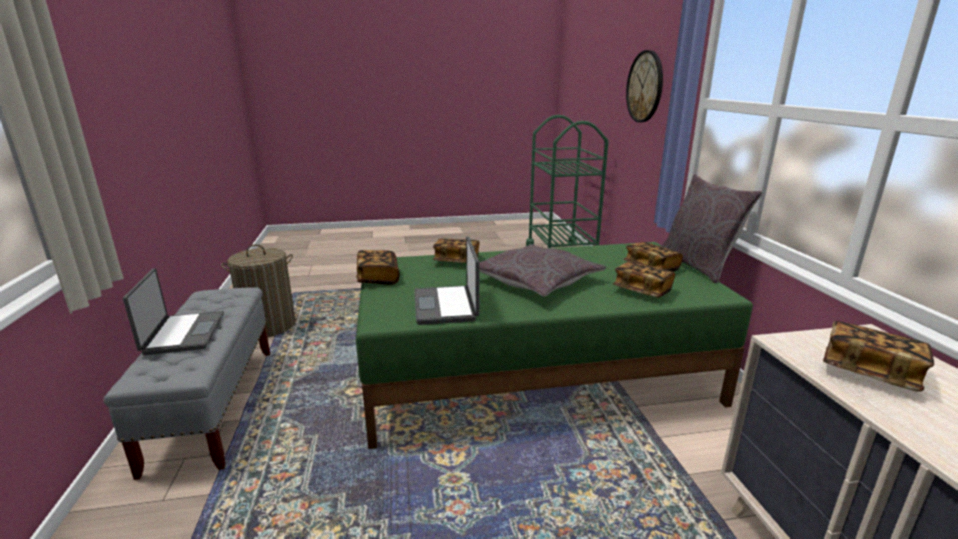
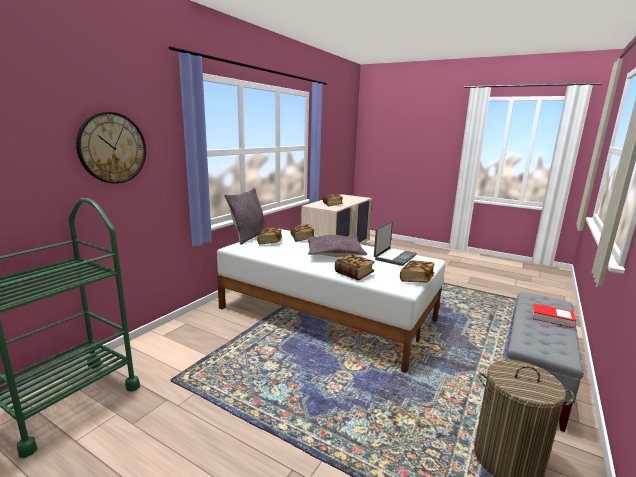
camera: 140 degrees left, 5 degrees down
(183, 334) = (552, 318): laptop -> book
(536, 375) = (326, 314): green bed -> white bed

